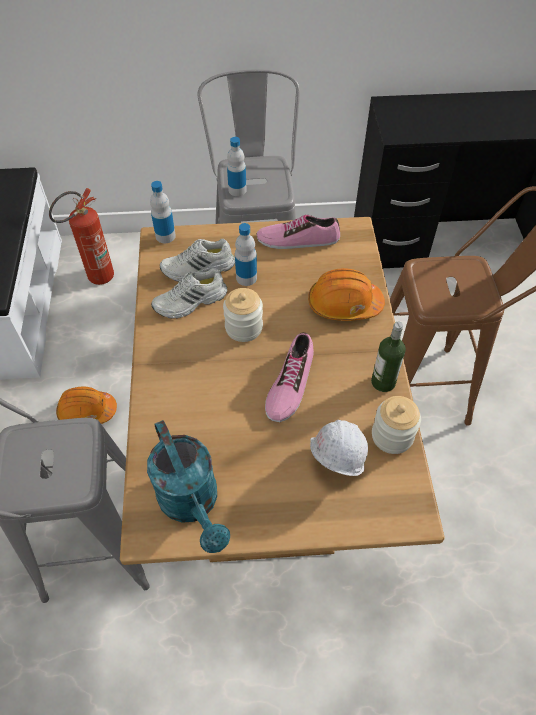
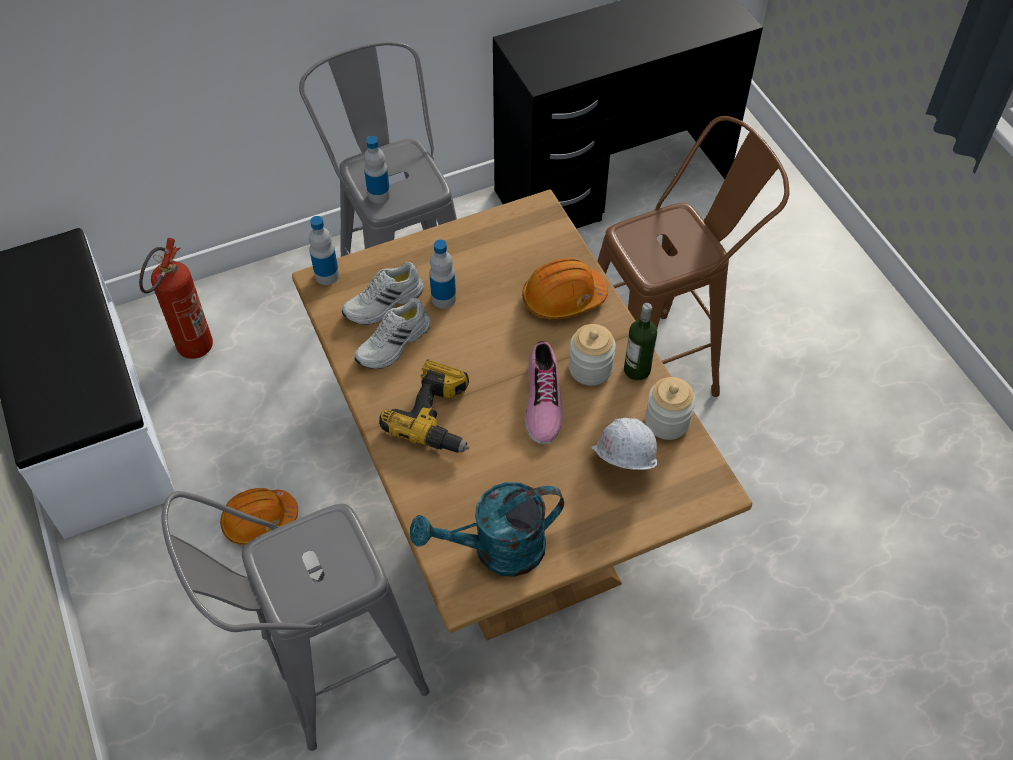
camera: 20 degrees left, 0 degrees up
(193, 504) = (497, 551): turquoise watering can -> turquoise watering can turned 120 degrees clockwise
(197, 371) = (437, 417): none -> power drill
(244, 327) = (466, 355): jar -> jar (590, 368)
(298, 239) = (481, 238): shoe -> none

